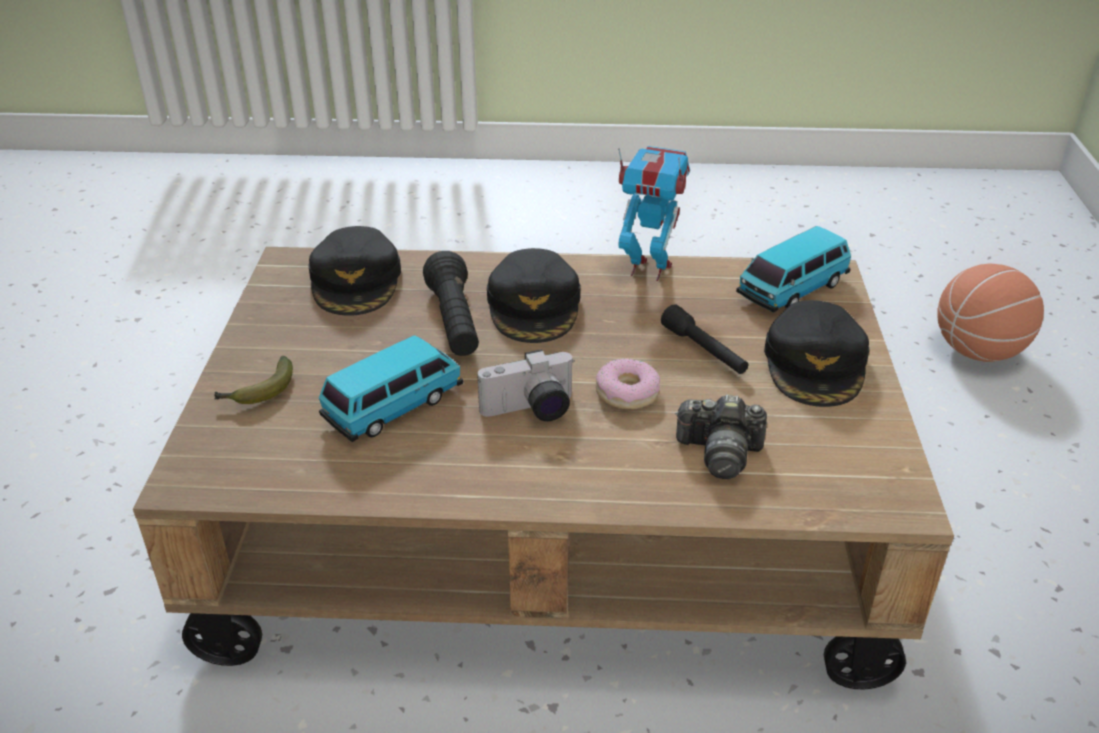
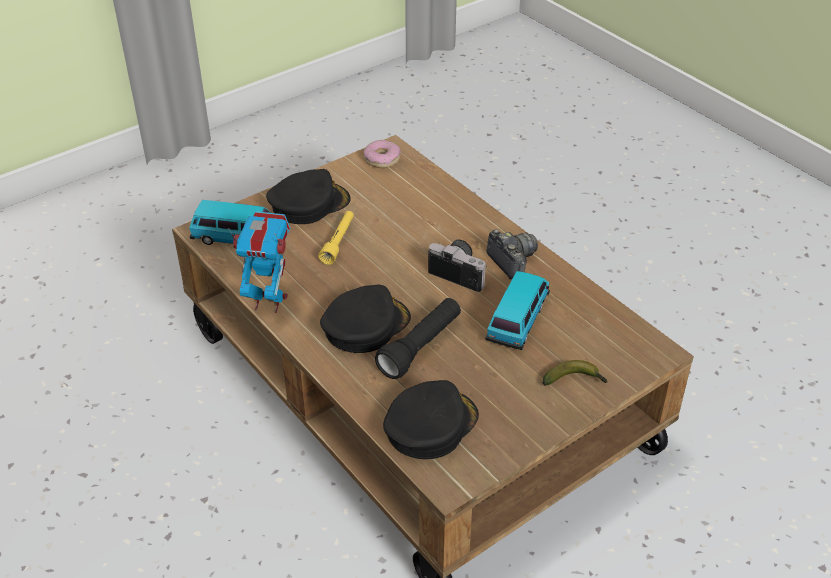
camera: 130 degrees left, 5 degrees up
(394, 406) = (517, 320): toy car -> toy car turned 105 degrees clockwise
(627, 392) = (406, 250): donut -> donut (382, 159)
(648, 269) = (269, 301): toy robot -> toy robot turned 120 degrees clockwise
(704, 351) = (338, 242): black flashlight -> yellow flashlight
(719, 453) = (417, 204): camera -> camera (512, 261)
(978, 351) = (63, 289): basketball -> none

